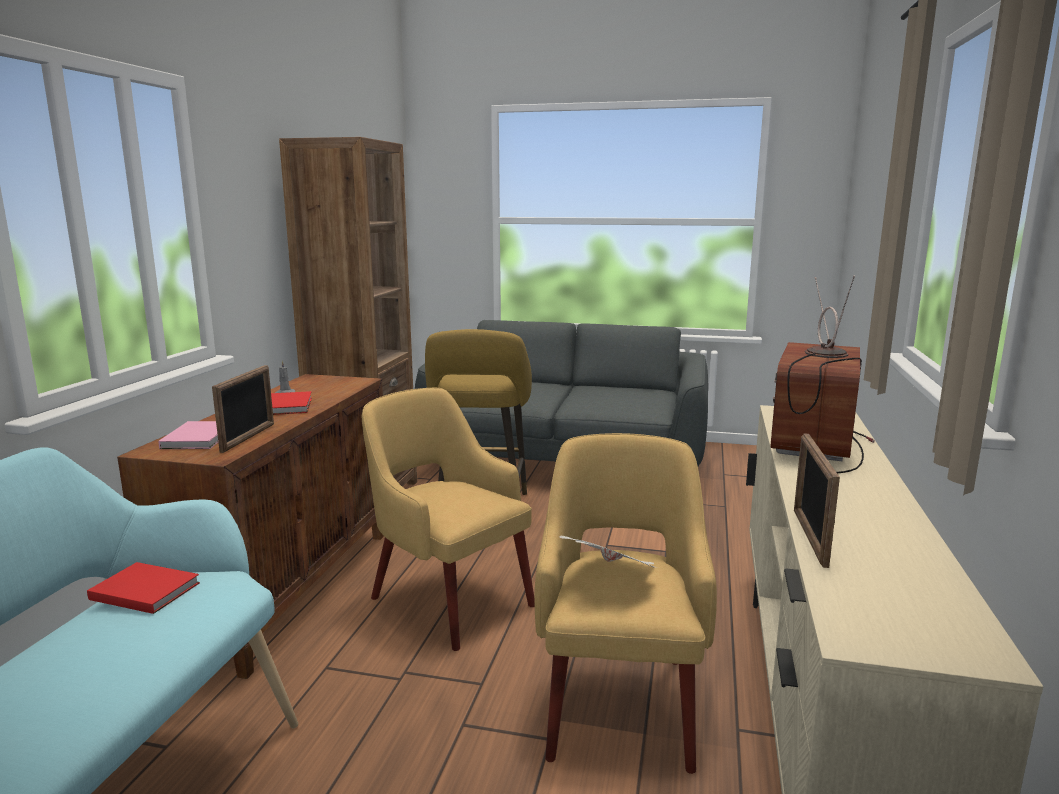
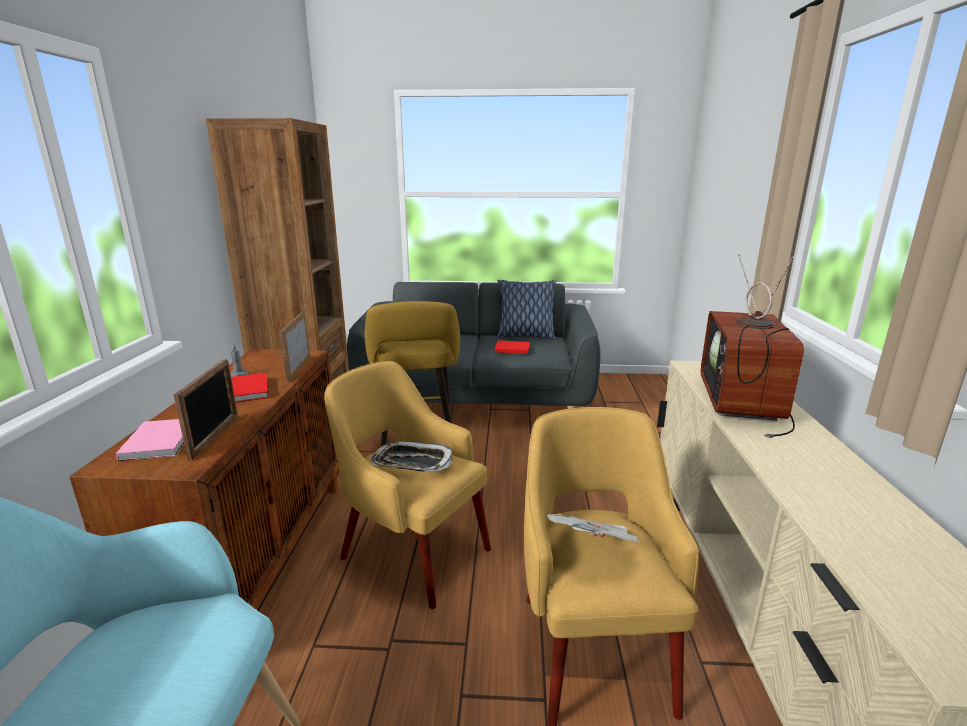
camera: 10 degrees left, 5 degrees up
(144, 590) = (123, 640): red book -> red book (511, 348)
(449, 494) = (412, 463): none -> tray
(627, 388) = (525, 336): none -> pillow
(809, 537) = (812, 520): picture frame -> picture frame (298, 368)

